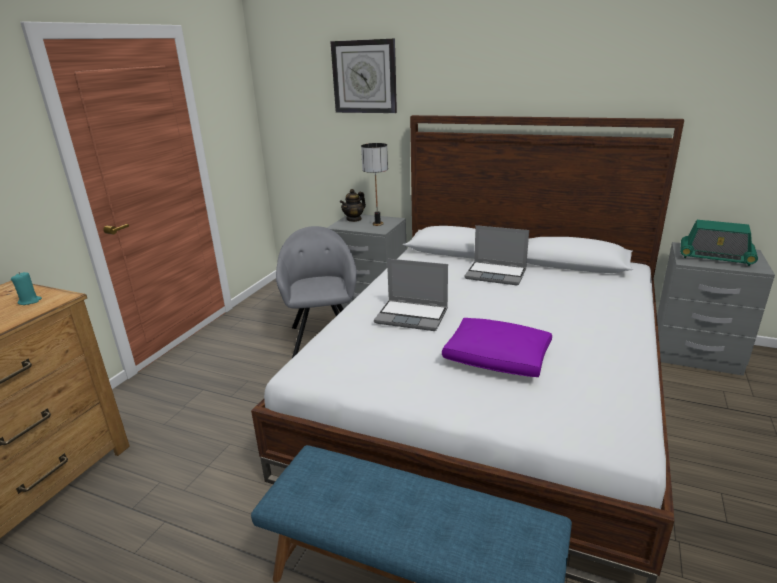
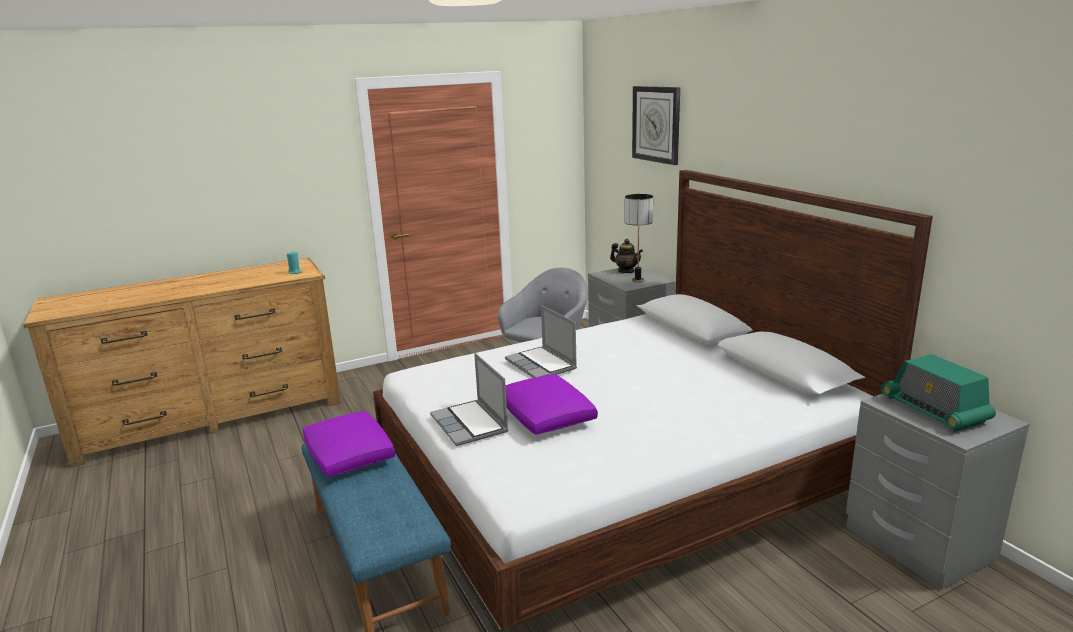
camera: 40 degrees right, 5 degrees down
(345, 493) = (350, 455): none -> purple pillow
(354, 219) = (626, 271): teapot -> teapot turned 135 degrees counterclockwise
(496, 274) = (683, 357): laptop -> laptop (470, 424)

